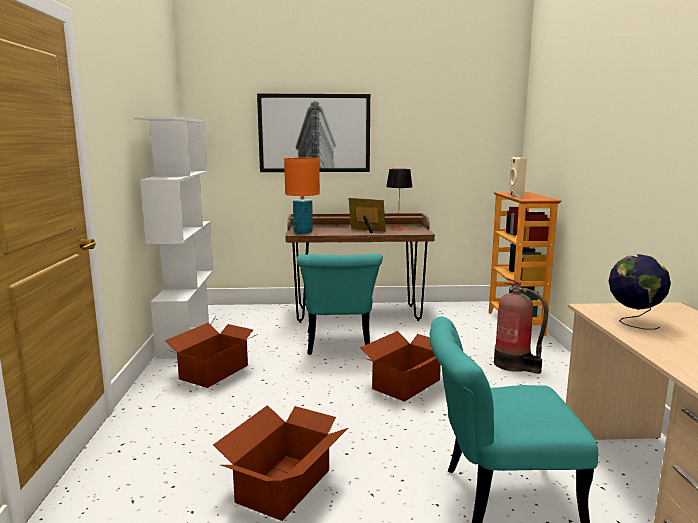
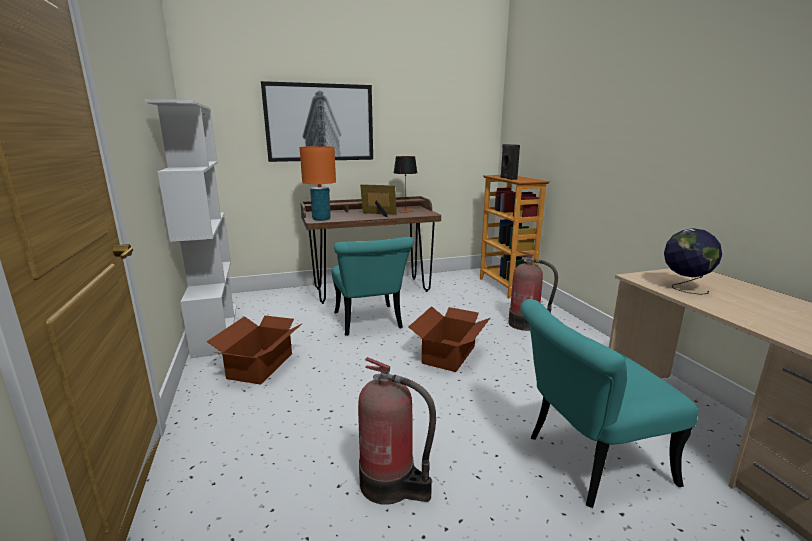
camera: 15 degrees left, 5 degrees up
(285, 485) = (391, 484): cardboard box -> fire extinguisher
(515, 196) = (507, 178): beige speaker -> black speaker

